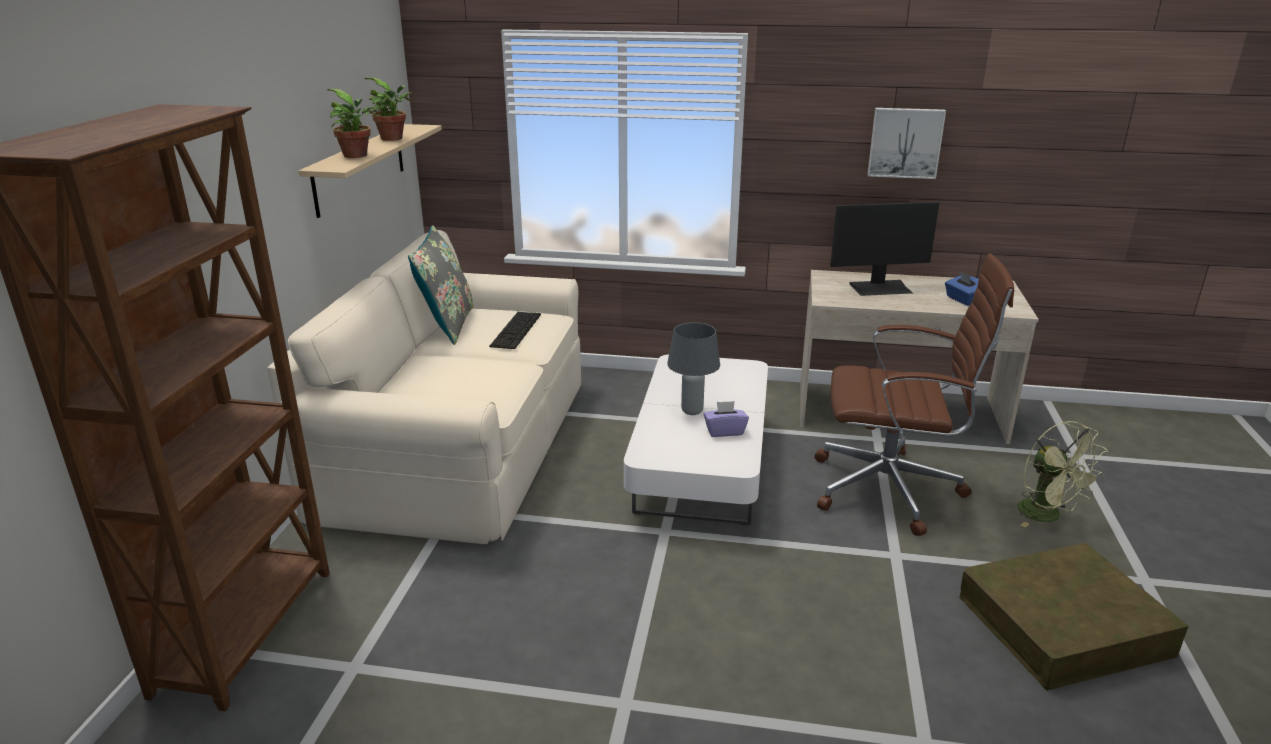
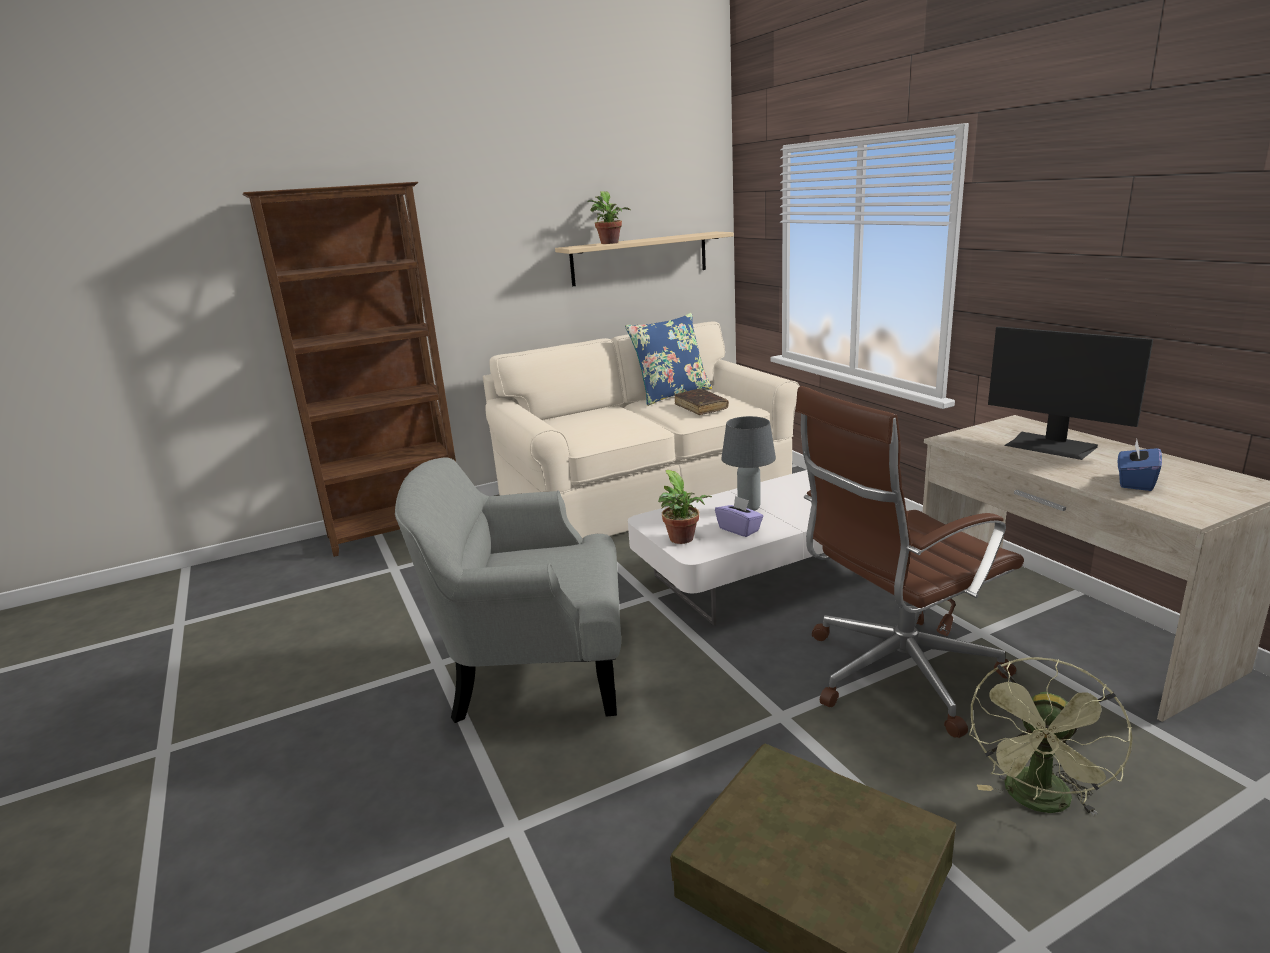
camera: 55 degrees right, 5 degrees down
(394, 139) = (669, 237): potted plant -> potted plant (683, 540)
(447, 325) = (671, 394): grey pillow -> blue pillow
(516, 330) = (701, 407): keyboard -> brown book
(708, 644) = (534, 669): none -> grey armchair
(891, 490) = (895, 674): brown office chair -> brown office chair turned 90 degrees clockwise
(905, 142) = (1138, 254): picture -> none

